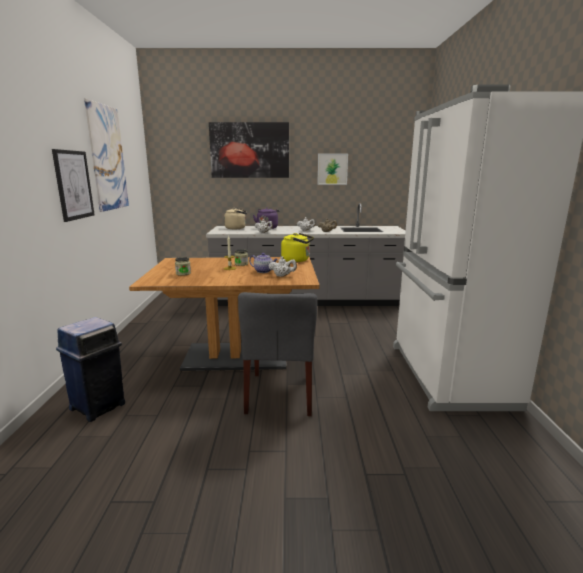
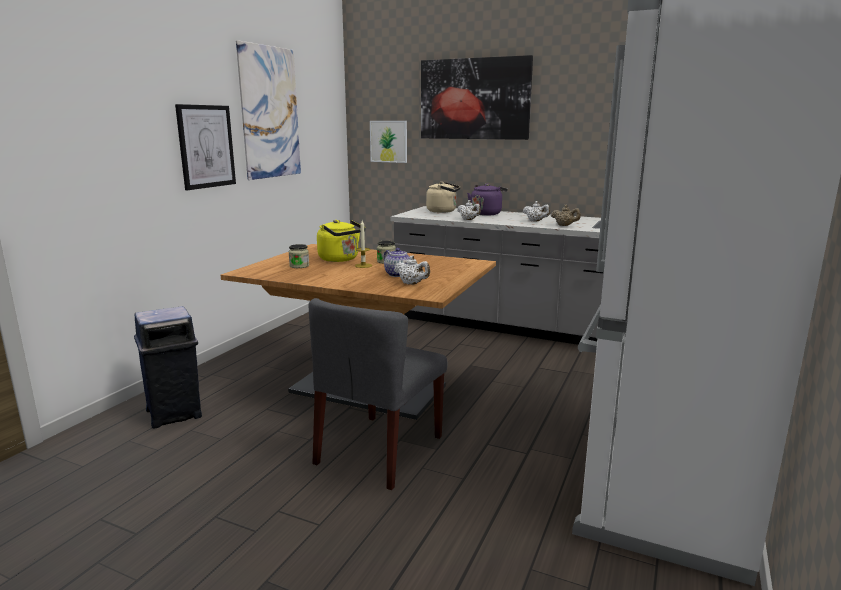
camera: 25 degrees right, 0 degrees up
(297, 260) = (469, 264): yellow kettle -> yellow kettle (341, 259)
(332, 169) = (597, 127): picture -> picture (388, 141)

